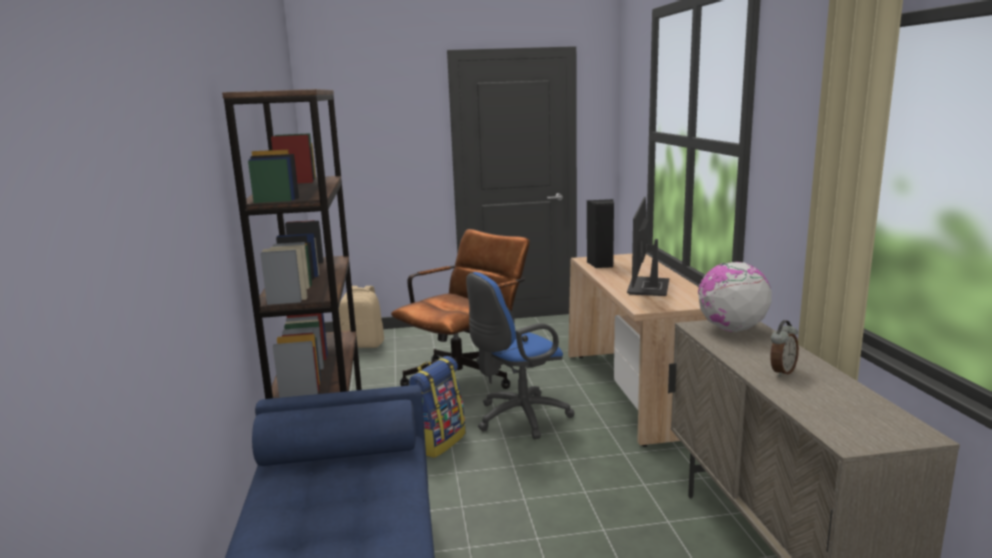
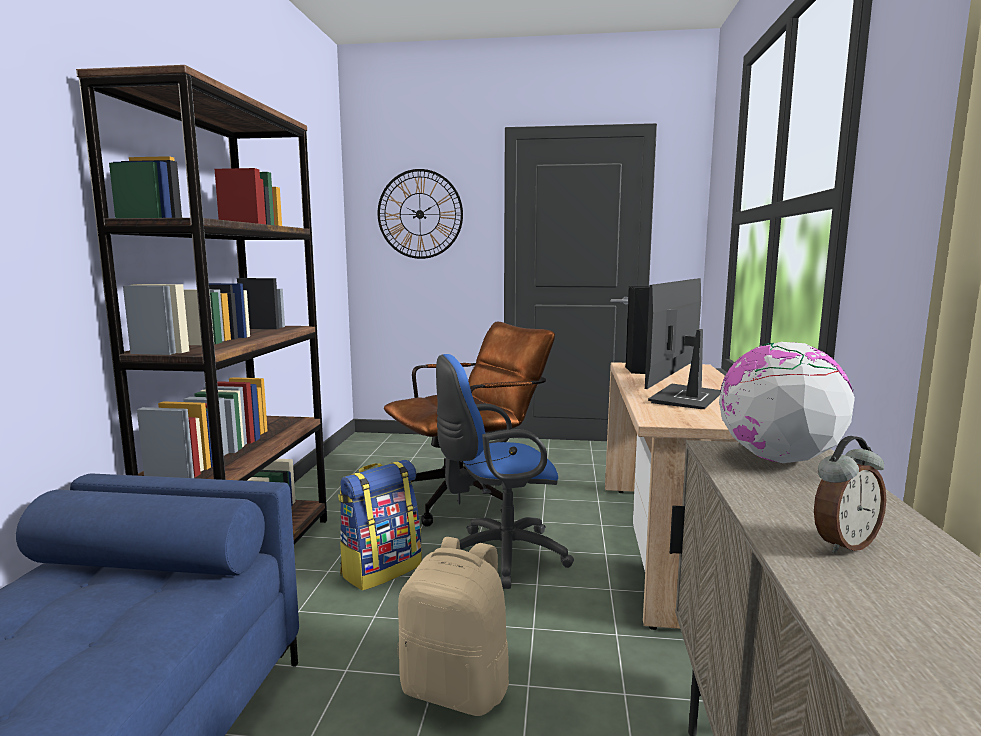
camera: 15 degrees right, 5 degrees down
(363, 344) = (386, 447): beige backpack -> beige backpack (457, 688)
(373, 130) = (420, 214): none -> wall clock

